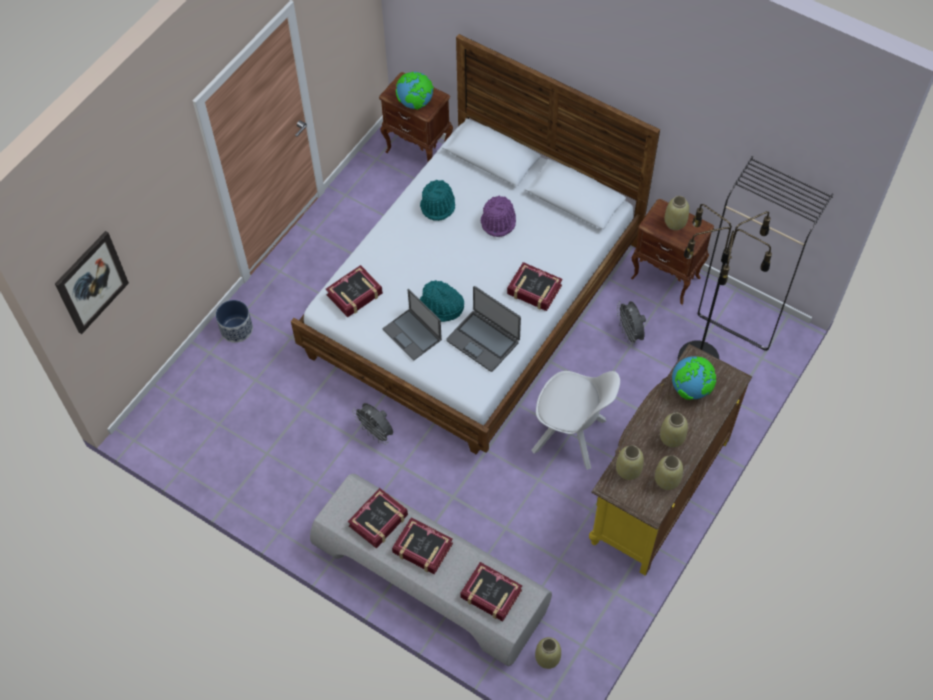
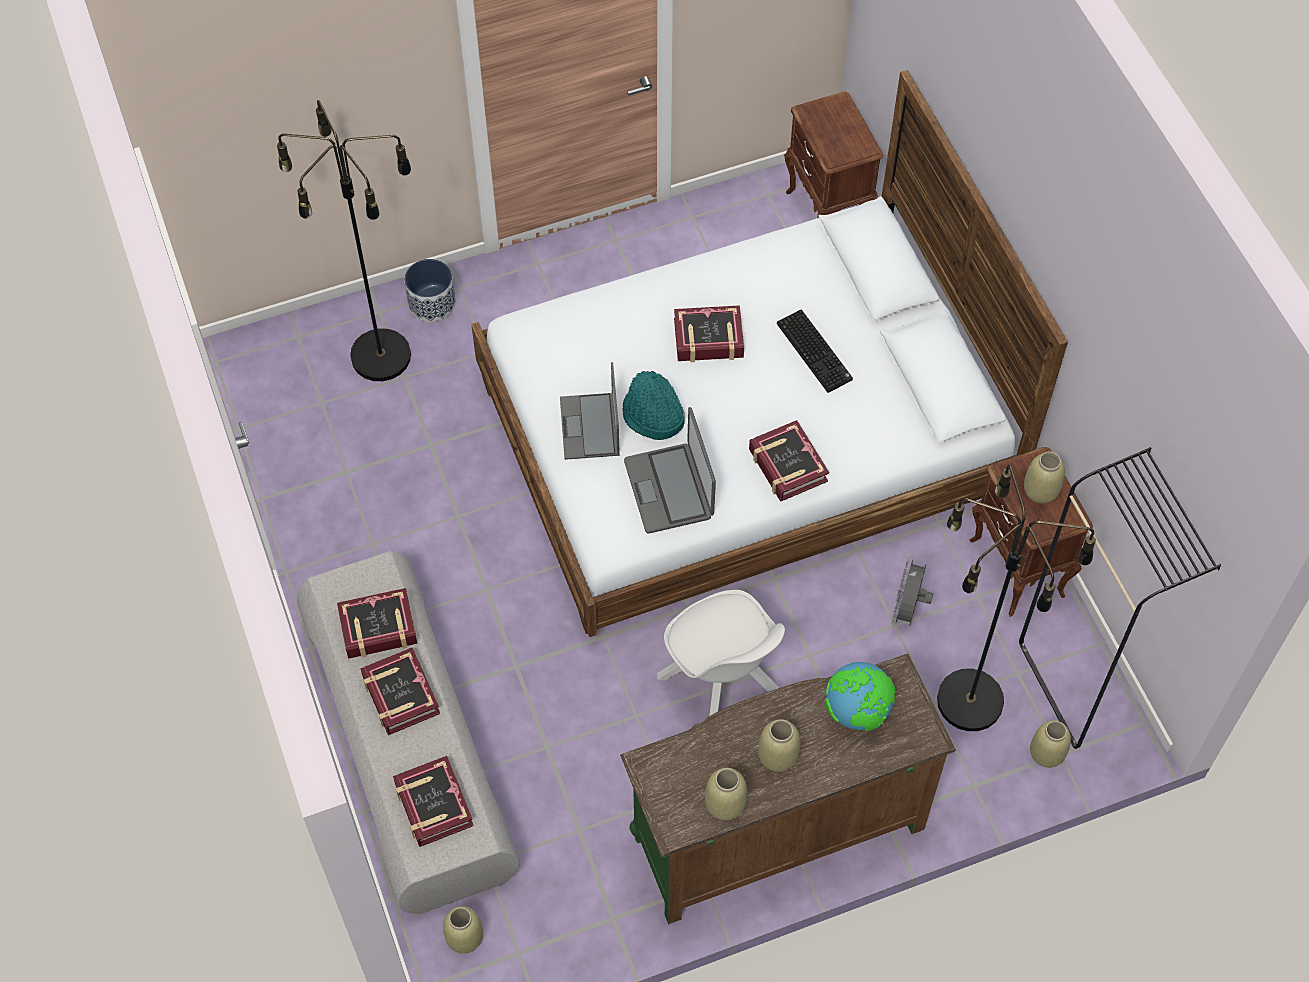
camera: 35 degrees right, 0 degrees up
(91, 282) = (210, 122): picture -> none
(231, 378) = (379, 357): none -> floor lamp
(355, 294) = (561, 335): book -> book (708, 339)
(376, 433) = (490, 530): grey fan -> none
(416, 103) = (830, 141): globe -> none
(438, 205) = (756, 286): turquoise hat -> none
(498, 221) = (816, 352): purple hat -> keyboard
(628, 470) = (687, 758): beige vase -> beige vase (1046, 753)
(657, 489) = (775, 828): yellow dresser -> green dresser

